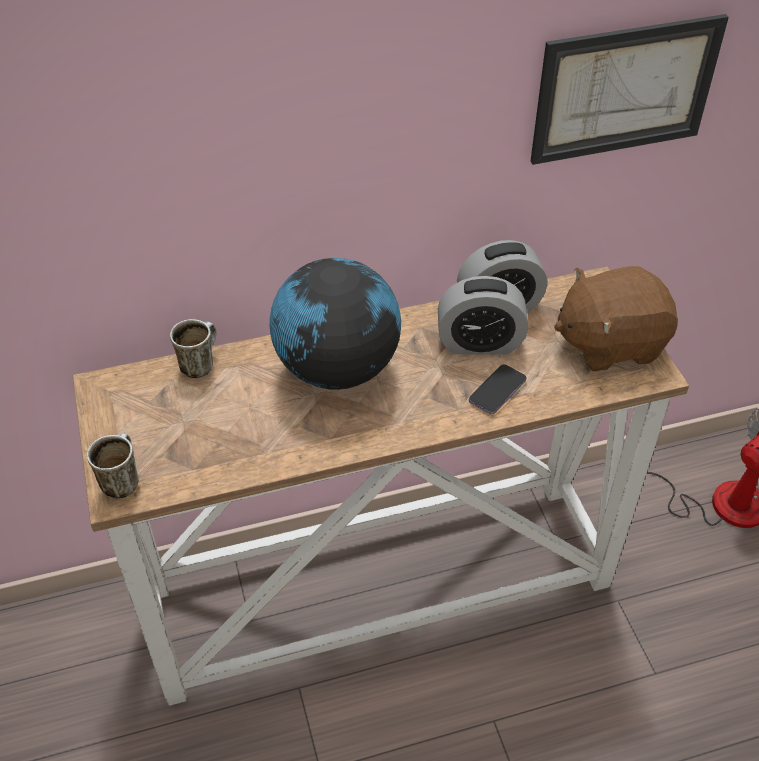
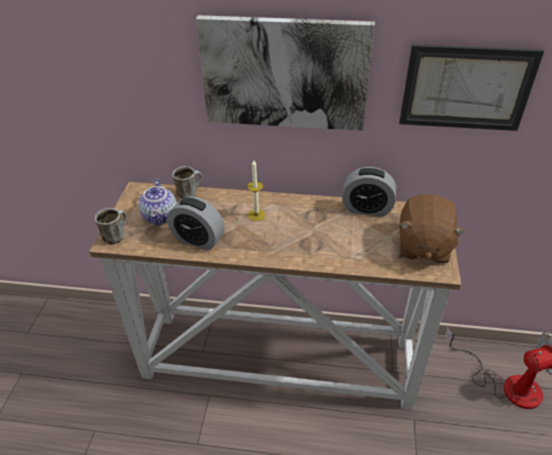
camera: 25 degrees right, 5 degrees down
(178, 421) = (161, 216): none -> teapot
(337, 369) = (256, 215): globe -> candle
(348, 126) = (284, 73): none -> picture
(479, 343) = (343, 224): alarm clock -> alarm clock (198, 239)
(497, 391) = (338, 252): phone -> none
(609, 343) = (423, 246): brown plush toy -> brown plush toy turned 90 degrees counterclockwise

